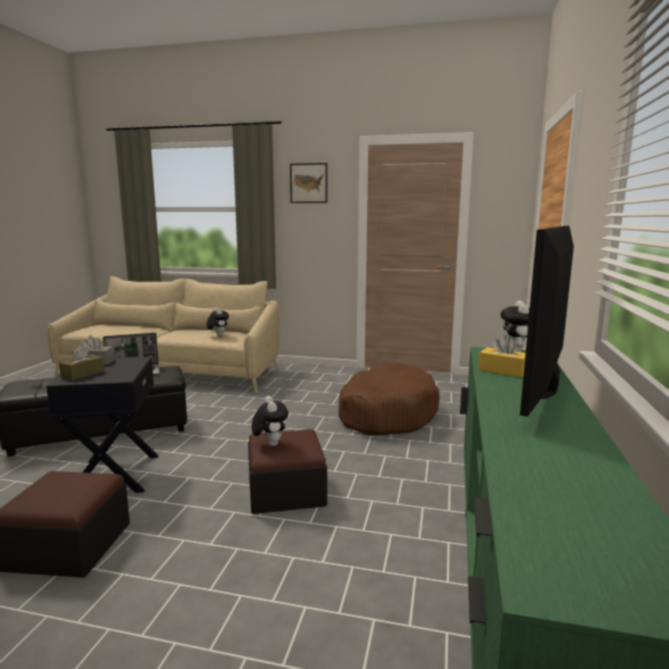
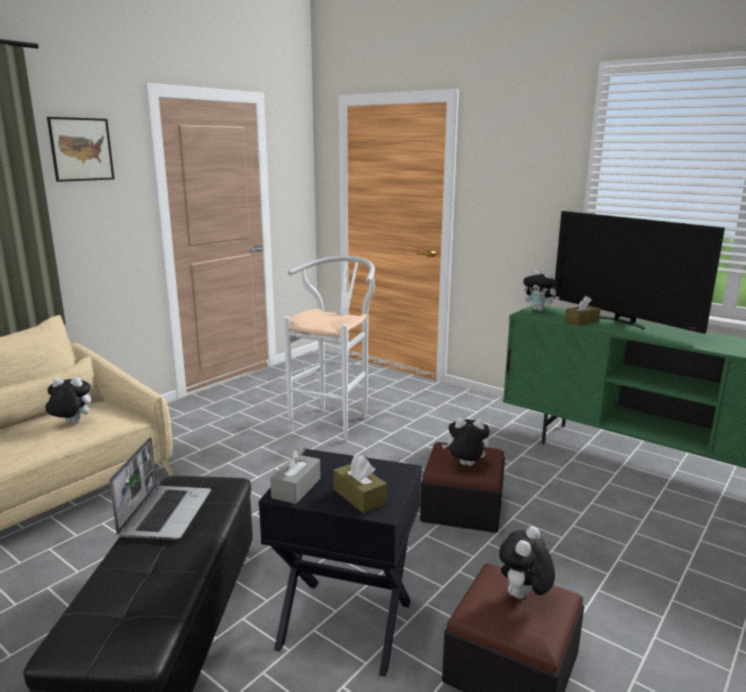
camera: 65 degrees left, 5 degrees up
(67, 490) = (523, 597): none -> plush toy
(386, 413) = (334, 420): brown dog bed -> white stool
(503, 371) = (581, 321): yellow tissue box -> brown tissue box

